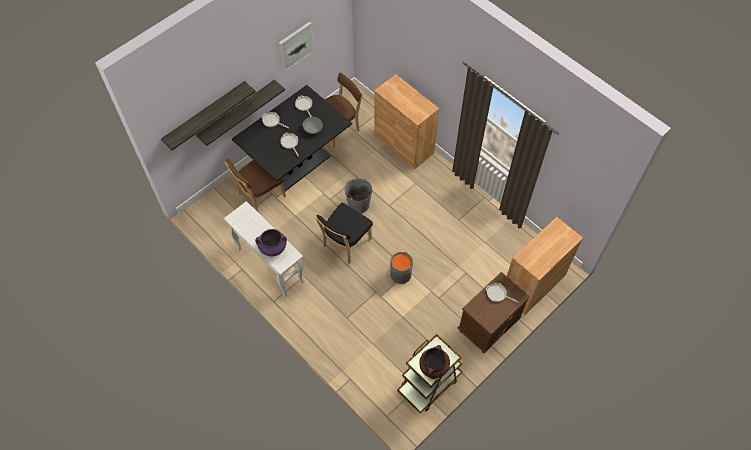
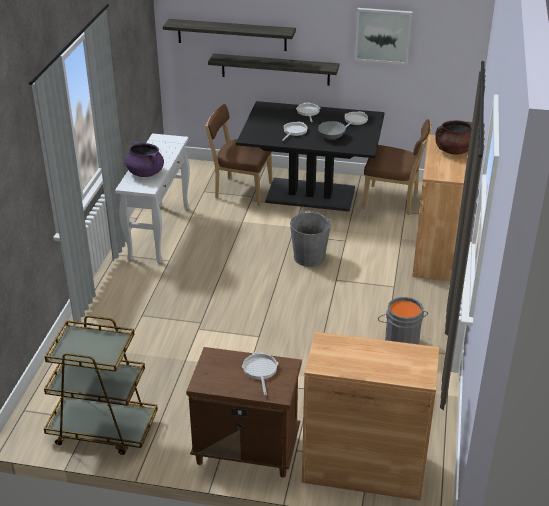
camera: 55 degrees right, 25 degrees down
(345, 244) = (243, 271): black chair -> none
(399, 274) = (246, 330): grey bucket -> grey bucket (401, 341)
(434, 366) = (81, 351): brown cooking pot -> brown cooking pot (453, 151)

